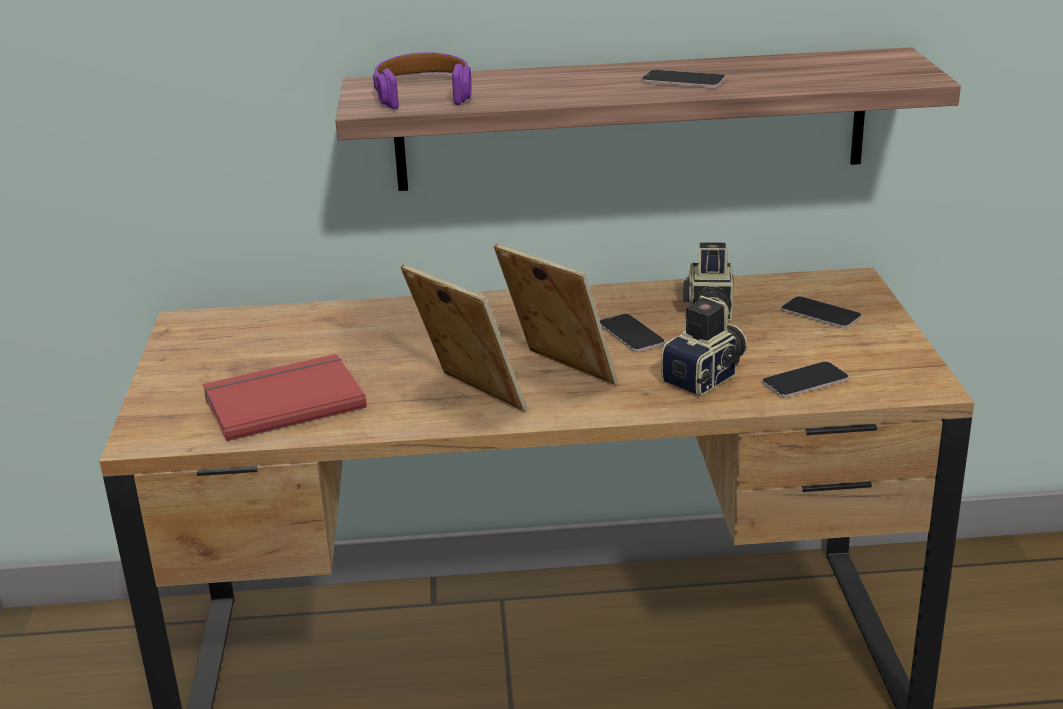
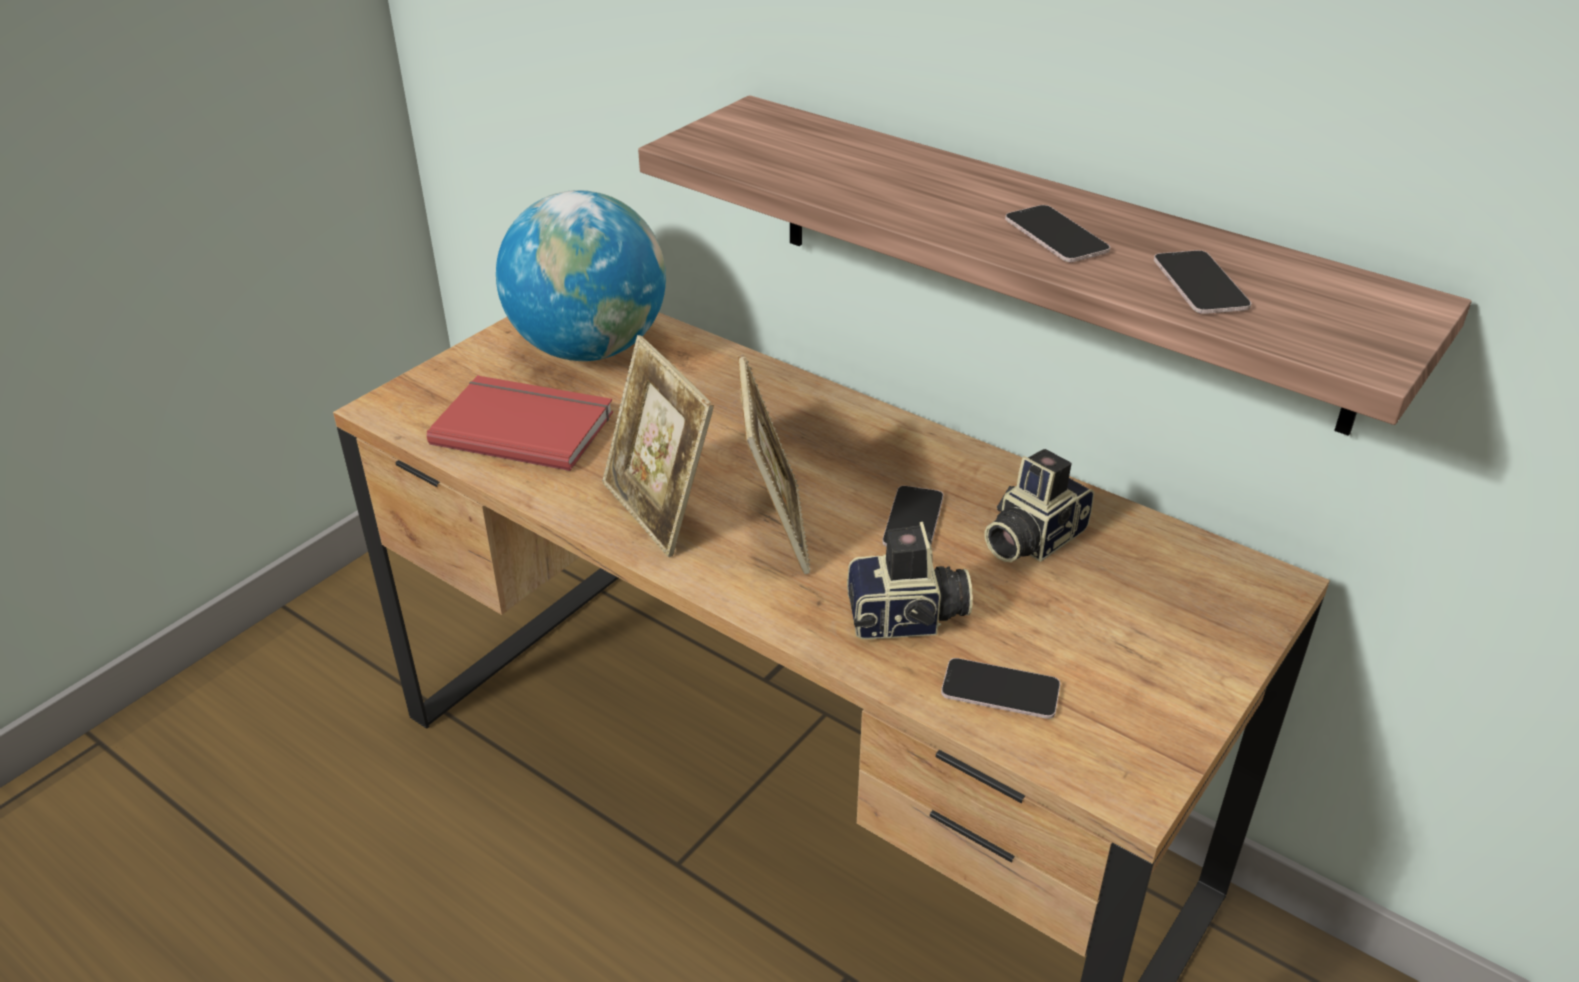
camera: 40 degrees right, 10 degrees up
(251, 343) = (589, 349): none -> globe
(423, 93) = (771, 145): purple headphones -> none
(467, 398) = (659, 510): picture frame -> picture frame turned 150 degrees clockwise
(820, 314) = (1158, 610): phone -> phone (1200, 284)

